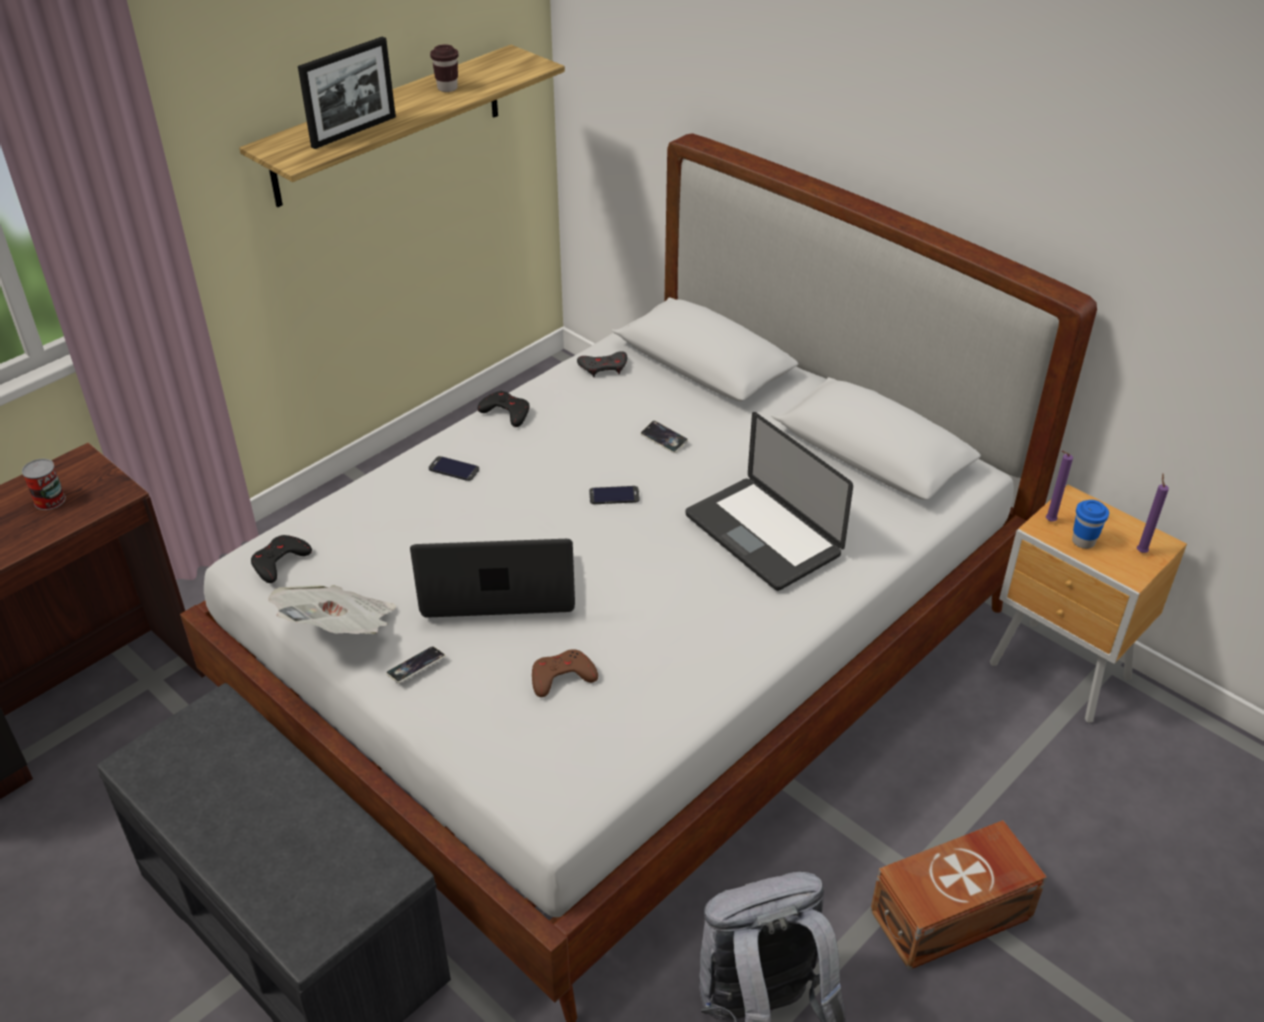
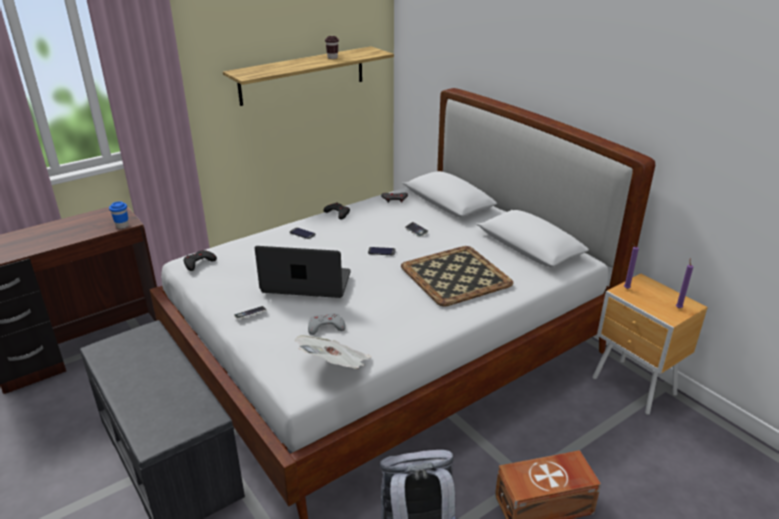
camera: 10 degrees right, 10 degrees down
(50, 500) = (95, 223): can -> none
(340, 630) = (217, 294): newspaper -> newspaper (335, 367)
(354, 132) = (279, 69): picture frame -> none
(562, 677) = (326, 327): brown game controller -> grey game controller
(762, 535) = (457, 276): laptop -> tray
(1083, 541) = (644, 300): blue cup -> blue cup (122, 226)

